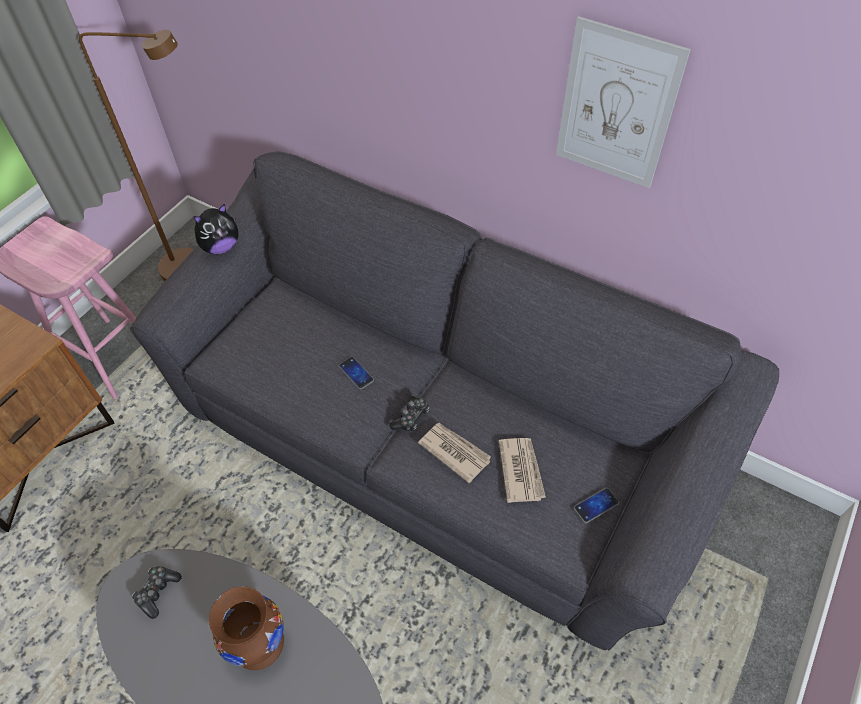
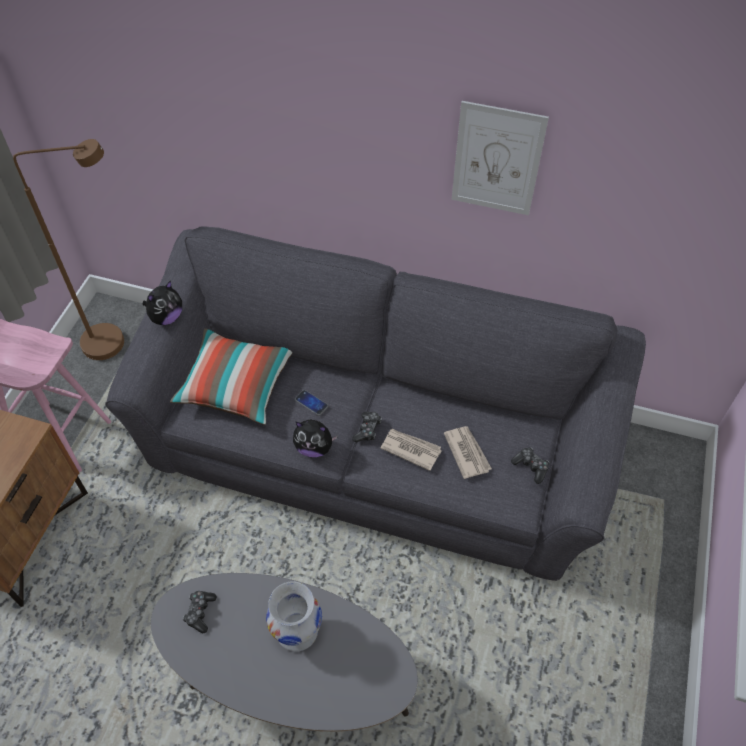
camera: 15 degrees left, 0 degrees up
(259, 644) = (298, 631): brown vase -> white vase
(280, 336) = (236, 385): none -> pillow
(343, 426) = (314, 448): none -> plush toy
(596, 506) = (531, 467): phone -> game controller

